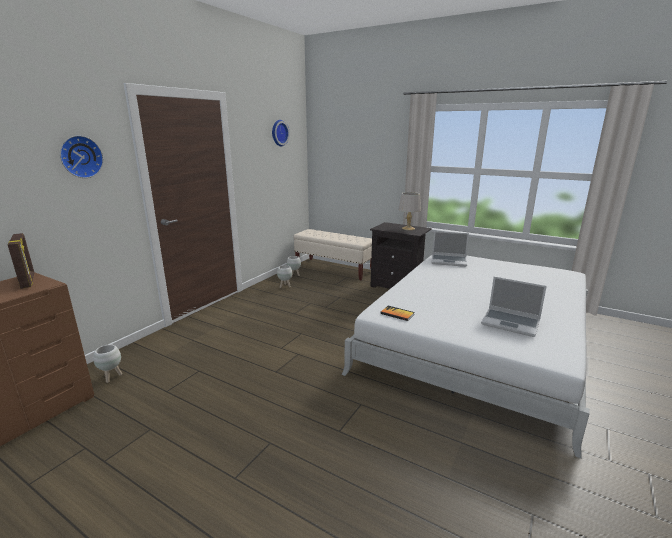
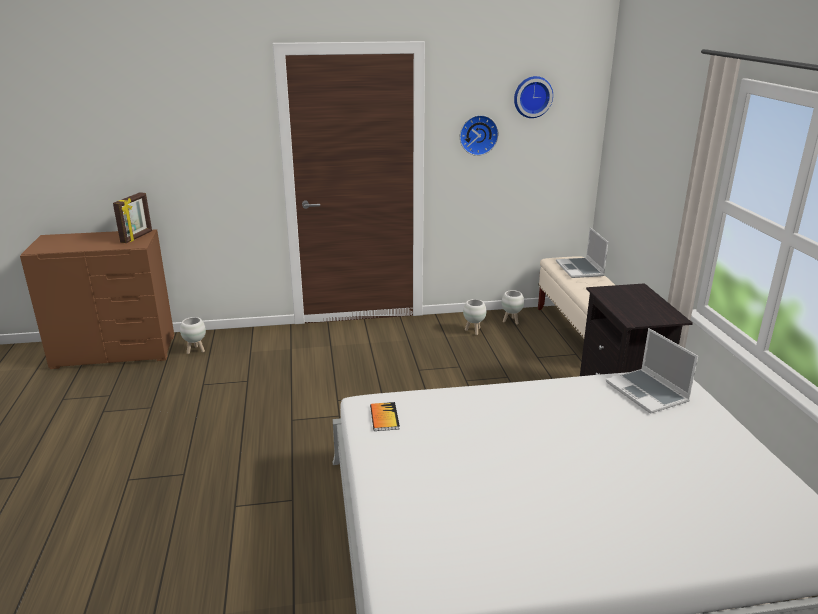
camera: 50 degrees right, 5 degrees up
(80, 157) = (214, 124): wall clock -> wall clock (478, 134)
(408, 228) = (647, 308): grey table lamp -> none
(511, 323) = (474, 514): laptop -> laptop (580, 269)

